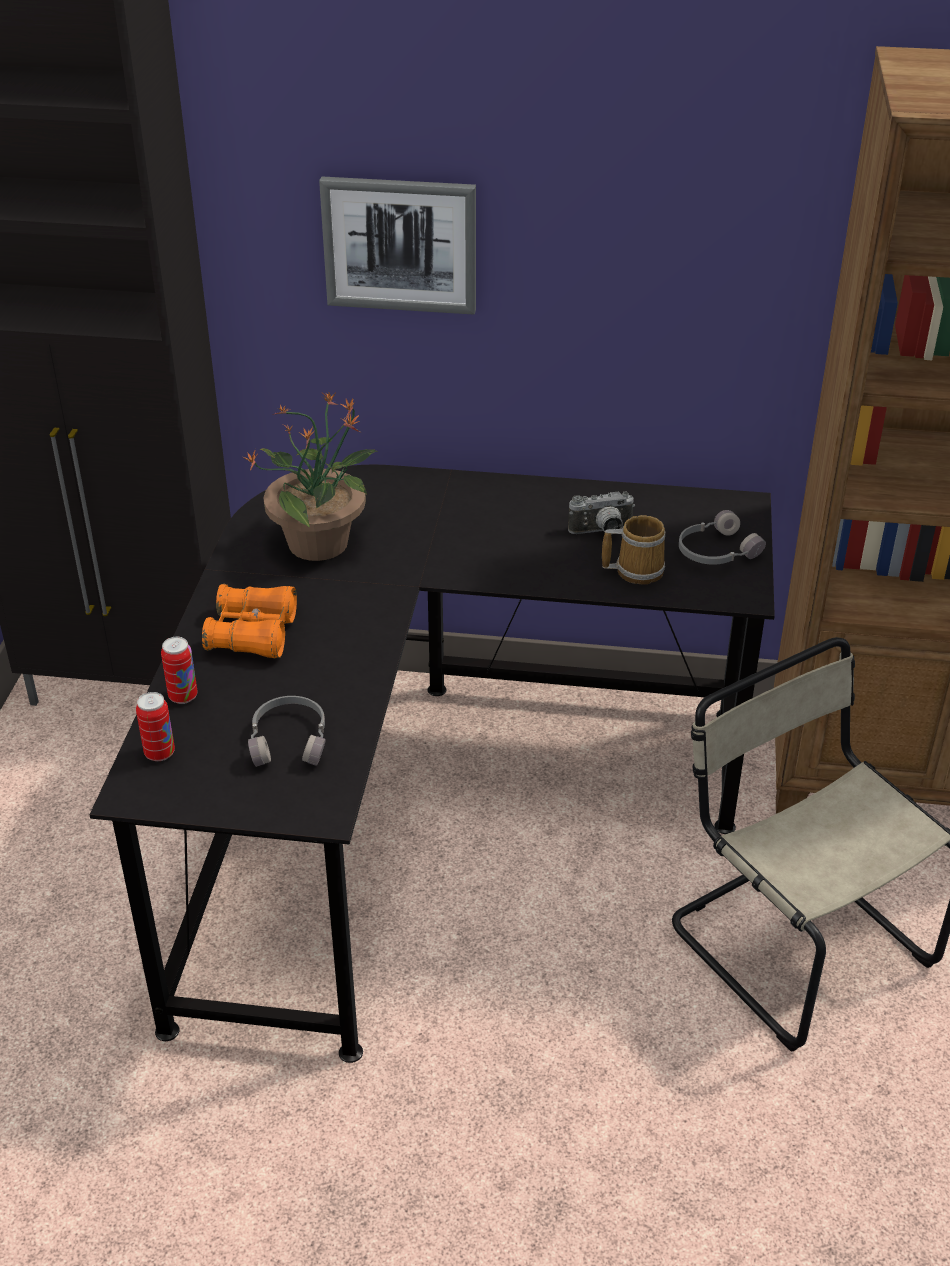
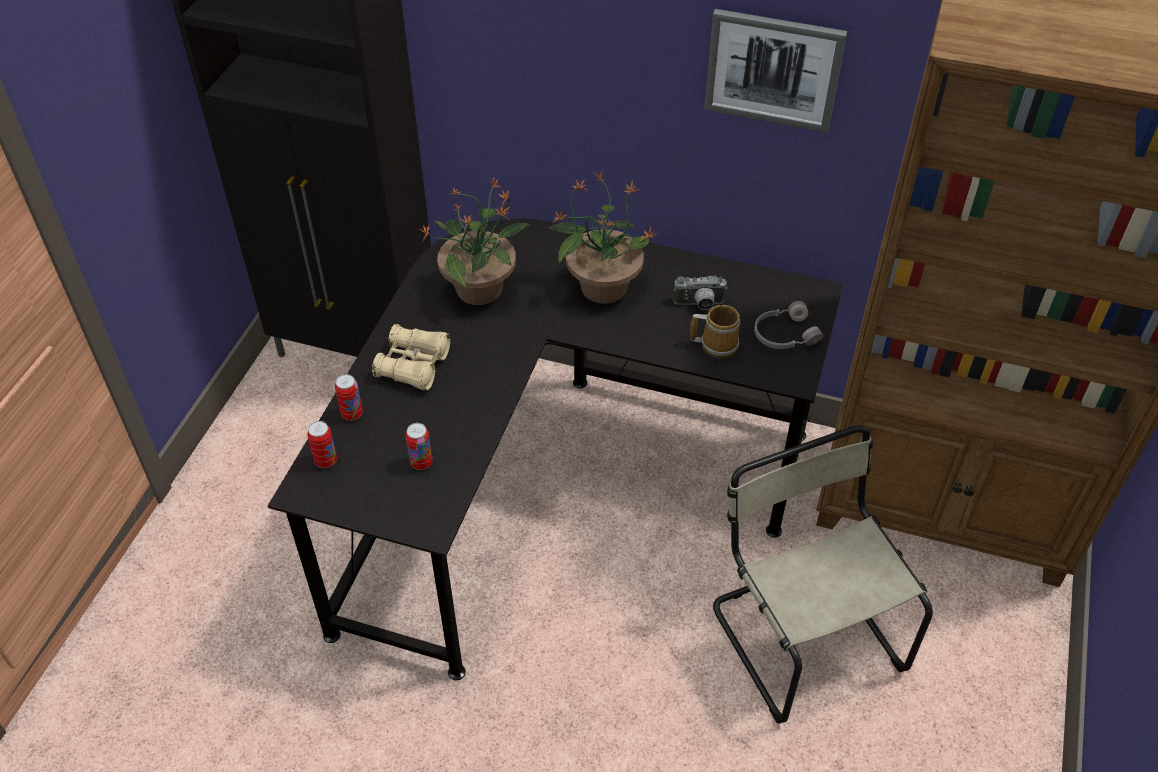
camera: 10 degrees right, 10 degrees up
(253, 634) = (413, 365): orange binoculars -> beige binoculars
(290, 740) = (421, 463): grey headphones -> can
(400, 244) = (562, 63): picture -> picture (773, 69)
(475, 525) = (602, 287): none -> potted plant

